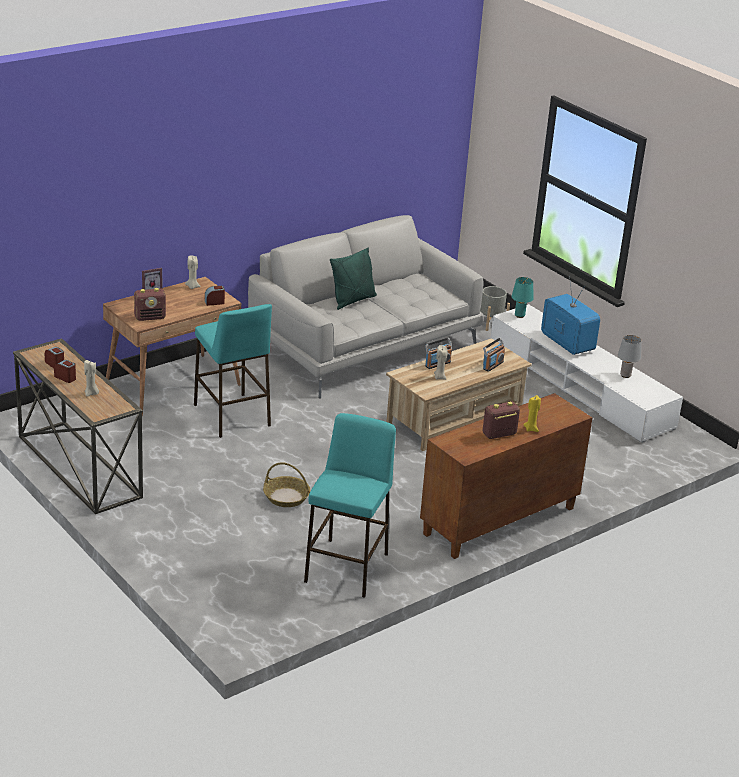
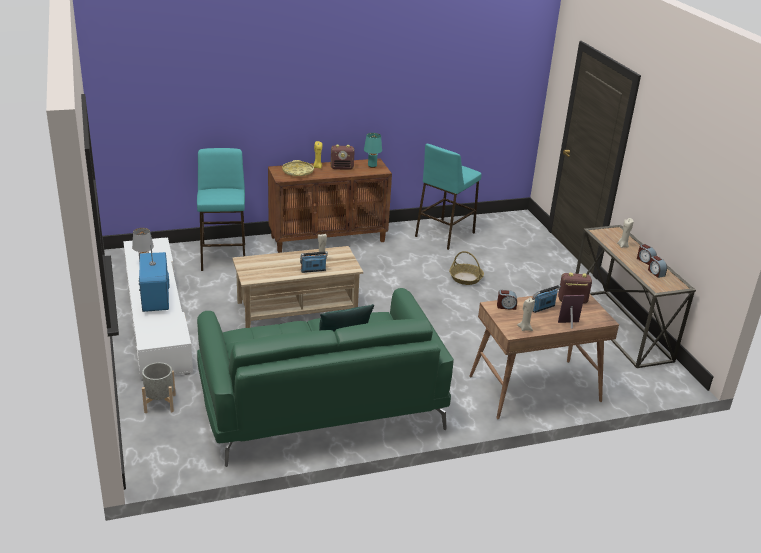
camera: 160 degrees left, 0 degrees up
(232, 415) = (486, 347): turquoise stool -> turquoise stool (223, 257)
(364, 343) = (319, 403): grey sofa -> green sofa
(492, 365) = (267, 261): radio -> radio (542, 308)
(520, 315) = (164, 337): turquoise table lamp -> turquoise table lamp (372, 166)
(546, 415) = (297, 172): none -> yellow tray

